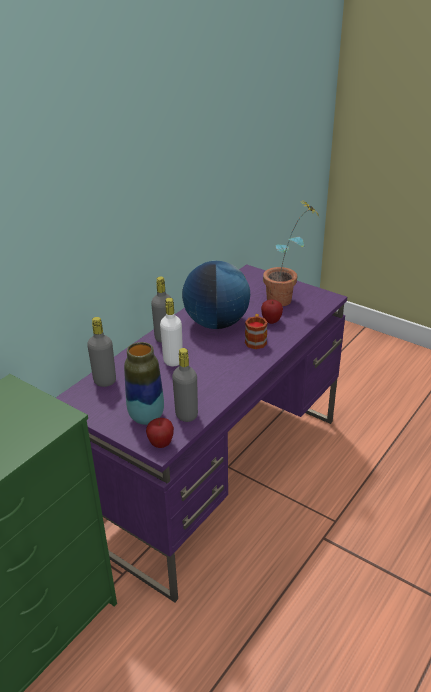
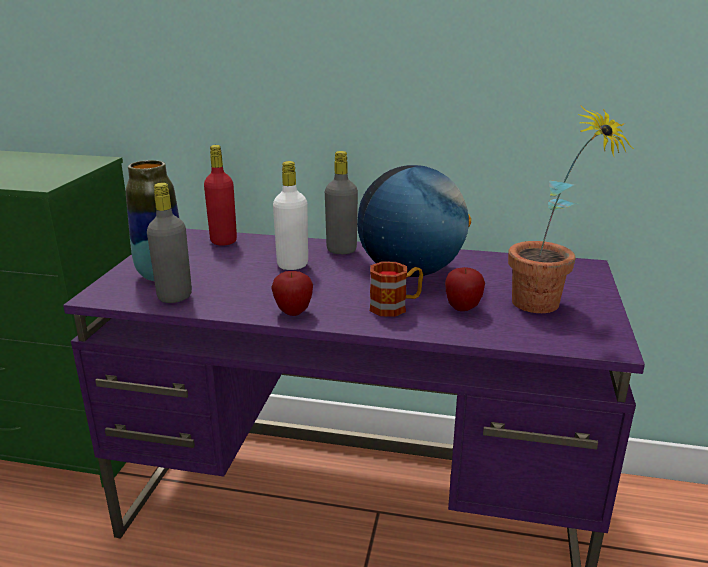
camera: 65 degrees right, 10 degrees down
(105, 381) = (223, 241): grey bottle -> red bottle
(161, 444) = (107, 294): apple -> apple (293, 312)

